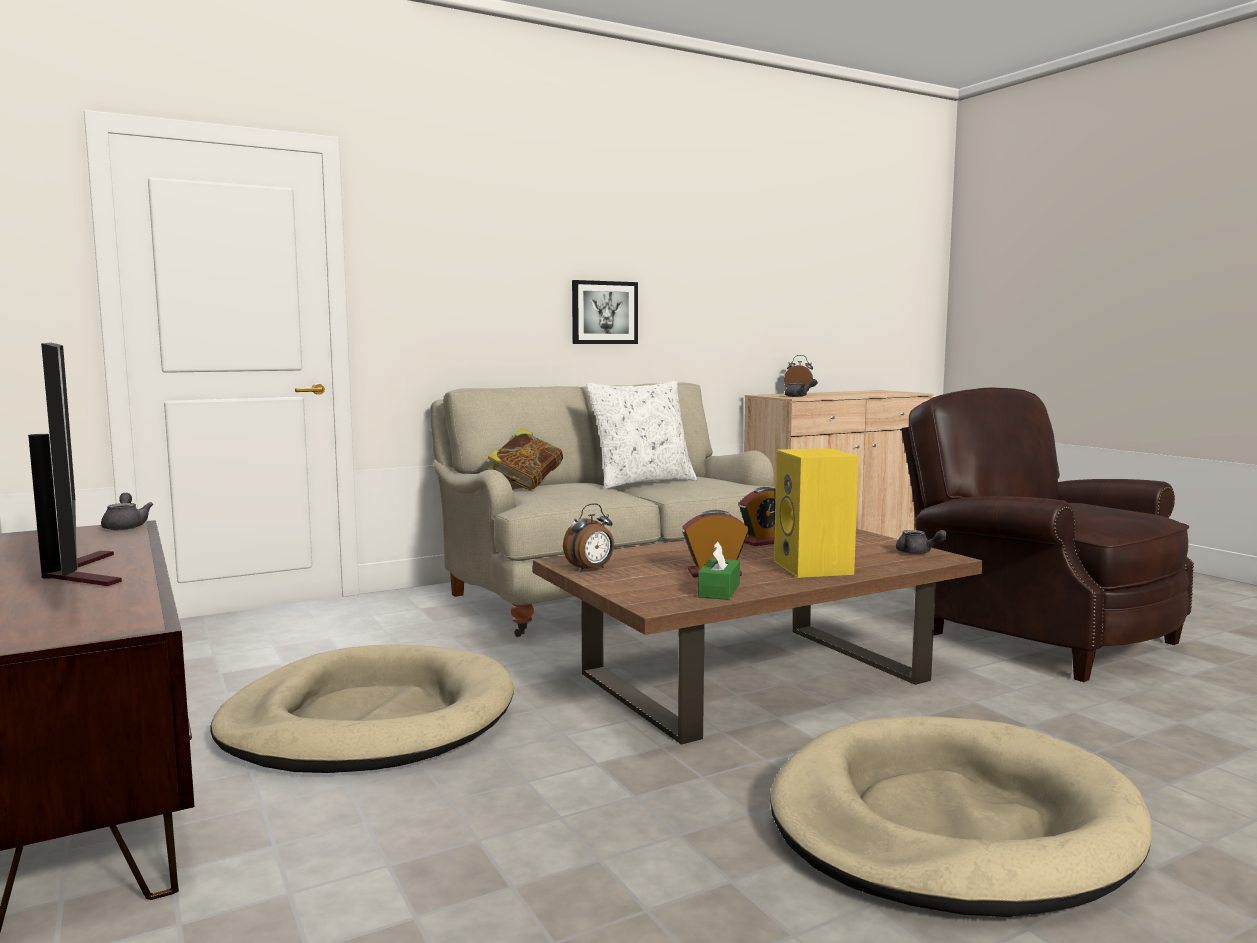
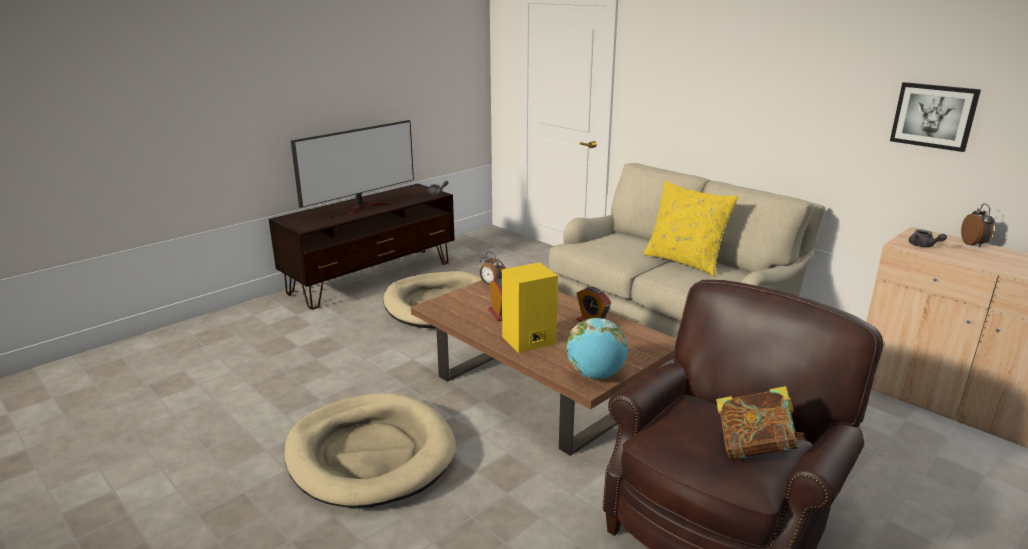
camera: 75 degrees right, 15 degrees up
(526, 486) = (620, 235): book -> book (754, 449)
(604, 312) = (775, 124): picture -> picture (934, 116)
(642, 482) = (685, 261): white pillow -> yellow pillow
(719, 590) = (463, 318): green tissue box -> none
(918, 553) = (595, 375): grey teapot -> globe

